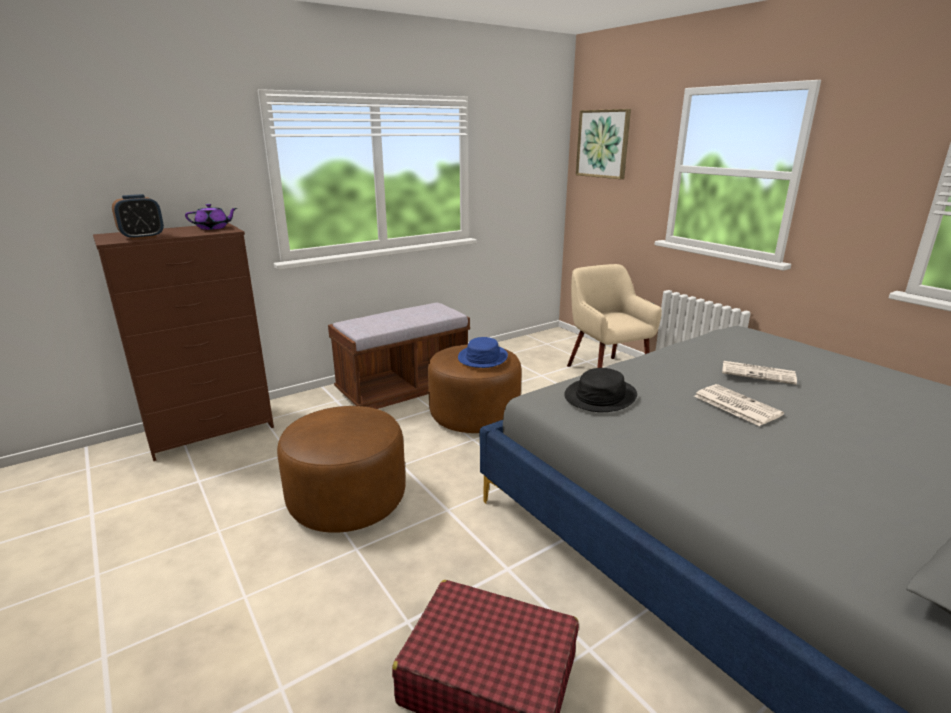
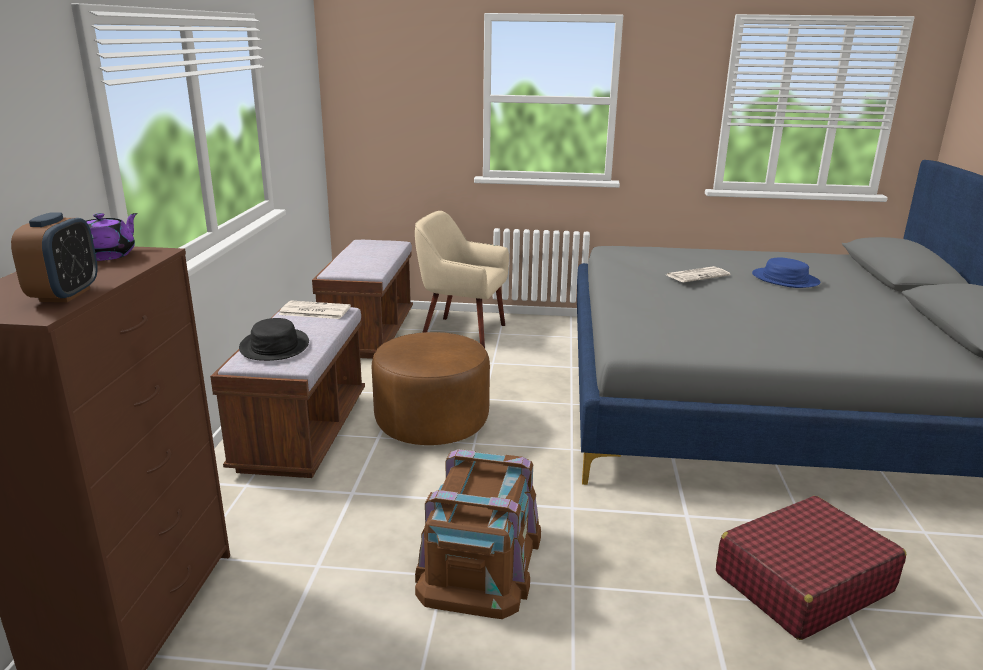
camera: 50 degrees left, 0 degrees up
(347, 501) = (481, 559): brown ottoman -> brown storage box
(482, 357) = (443, 346): blue hat -> blue hat (785, 279)
(543, 350) = (369, 334): none -> brown bench
(600, 396) = (662, 328): black hat -> black hat (274, 346)
(603, 144) = (377, 72): picture -> none
(735, 405) = (733, 301): newspaper -> newspaper (314, 311)

